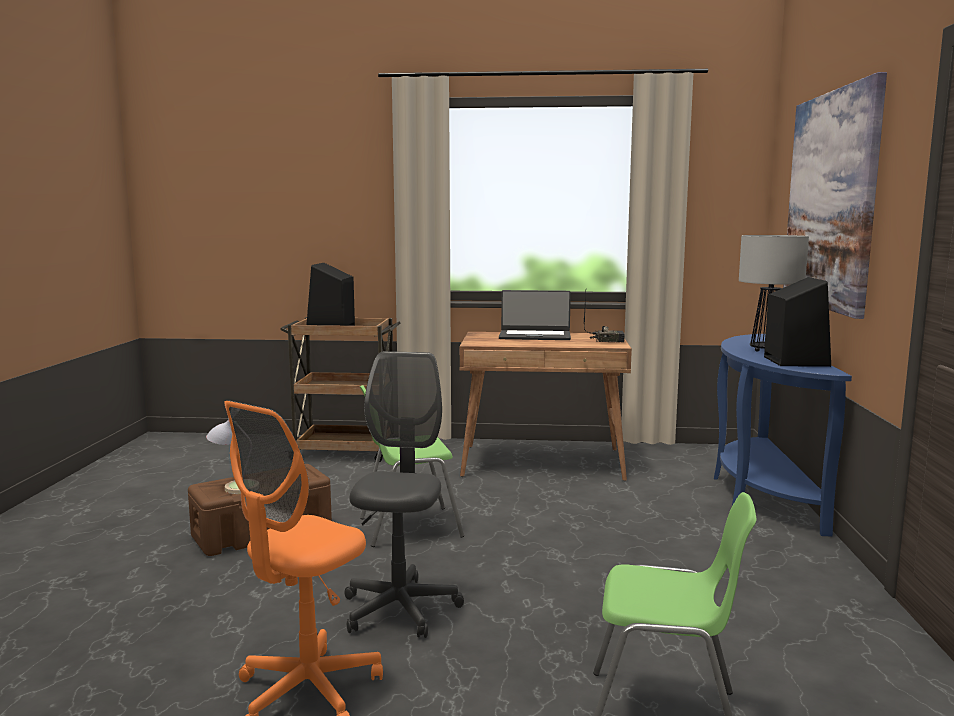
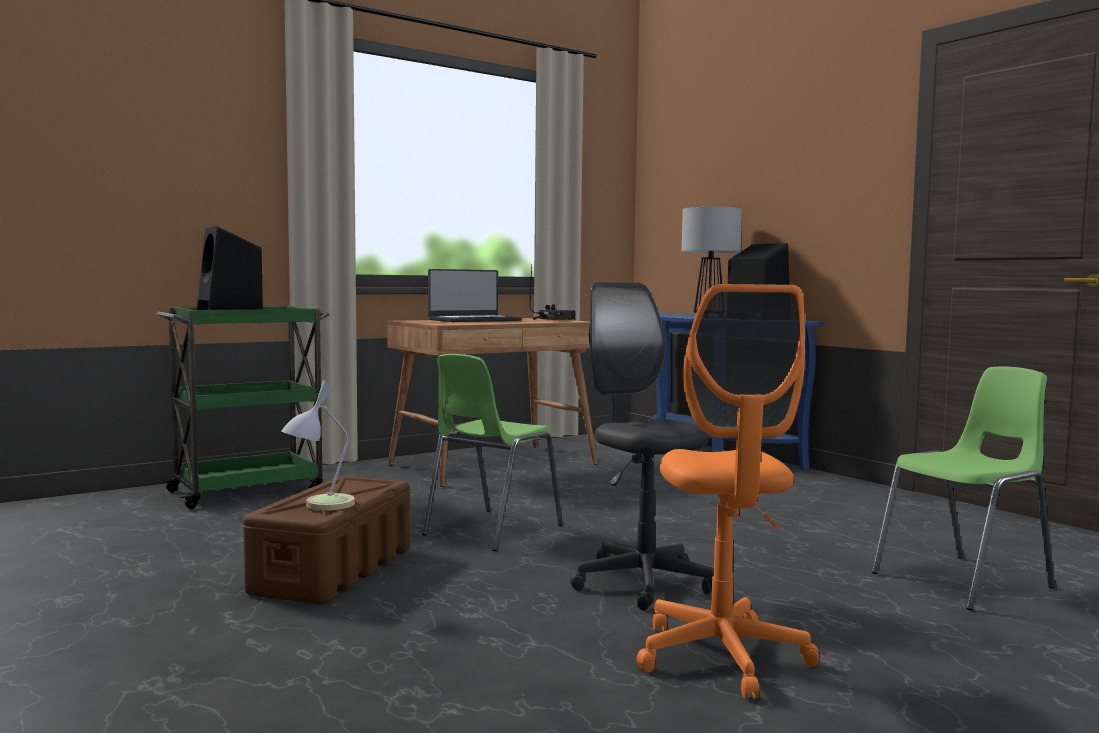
camera: 40 degrees left, 5 degrees down
(346, 452) = (248, 490): brown cart -> green cart
(830, 200) = (758, 178): picture -> none

